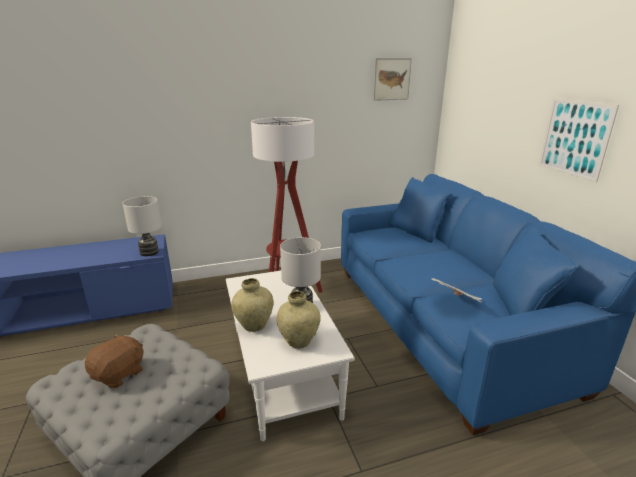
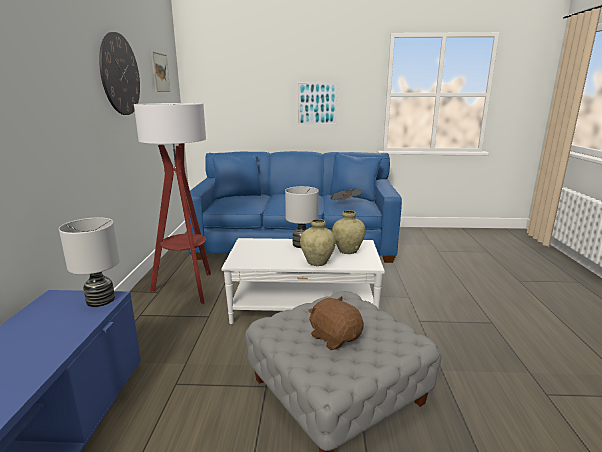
camera: 70 degrees left, 5 degrees down
(303, 87) = (120, 74): none -> wall clock

